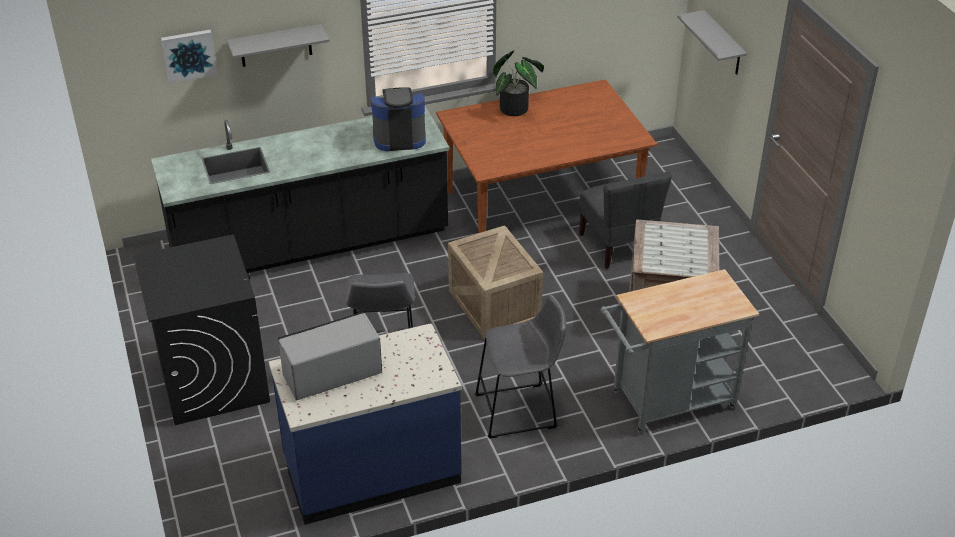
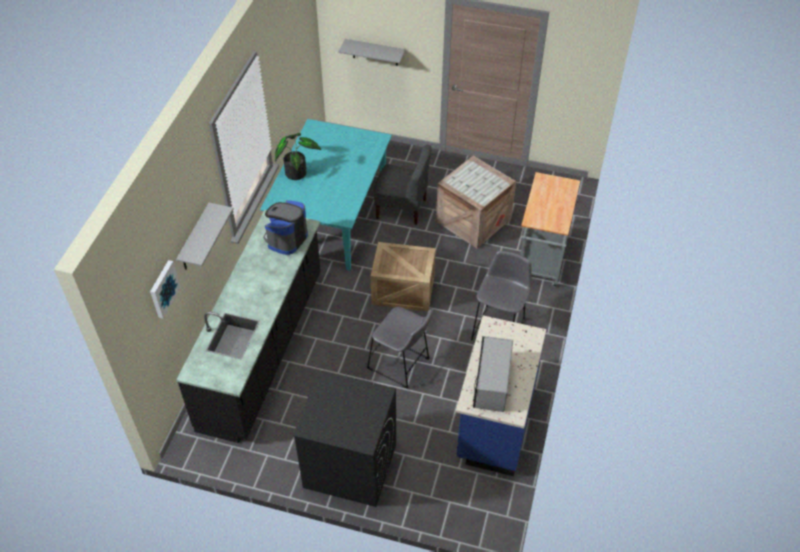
camera: 55 degrees left, 10 degrees up
(541, 204) = (332, 219): brown dining table -> turquoise dining table

